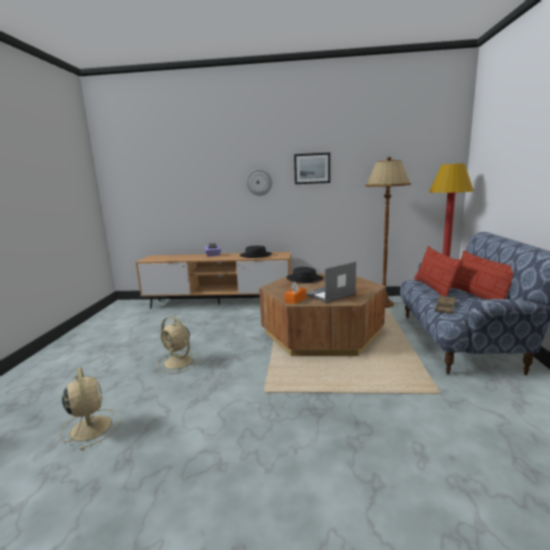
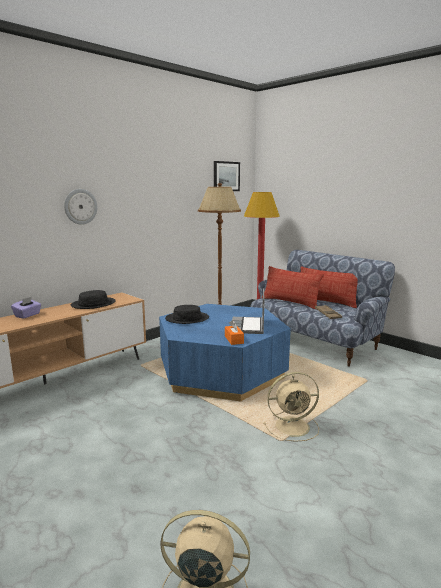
camera: 50 degrees left, 0 degrees up
(179, 362) = (145, 466): beige fan -> beige fan (293, 426)
(312, 168) = (139, 191): picture -> picture (226, 176)
(322, 333) = (222, 371): brown coffee table -> blue coffee table

